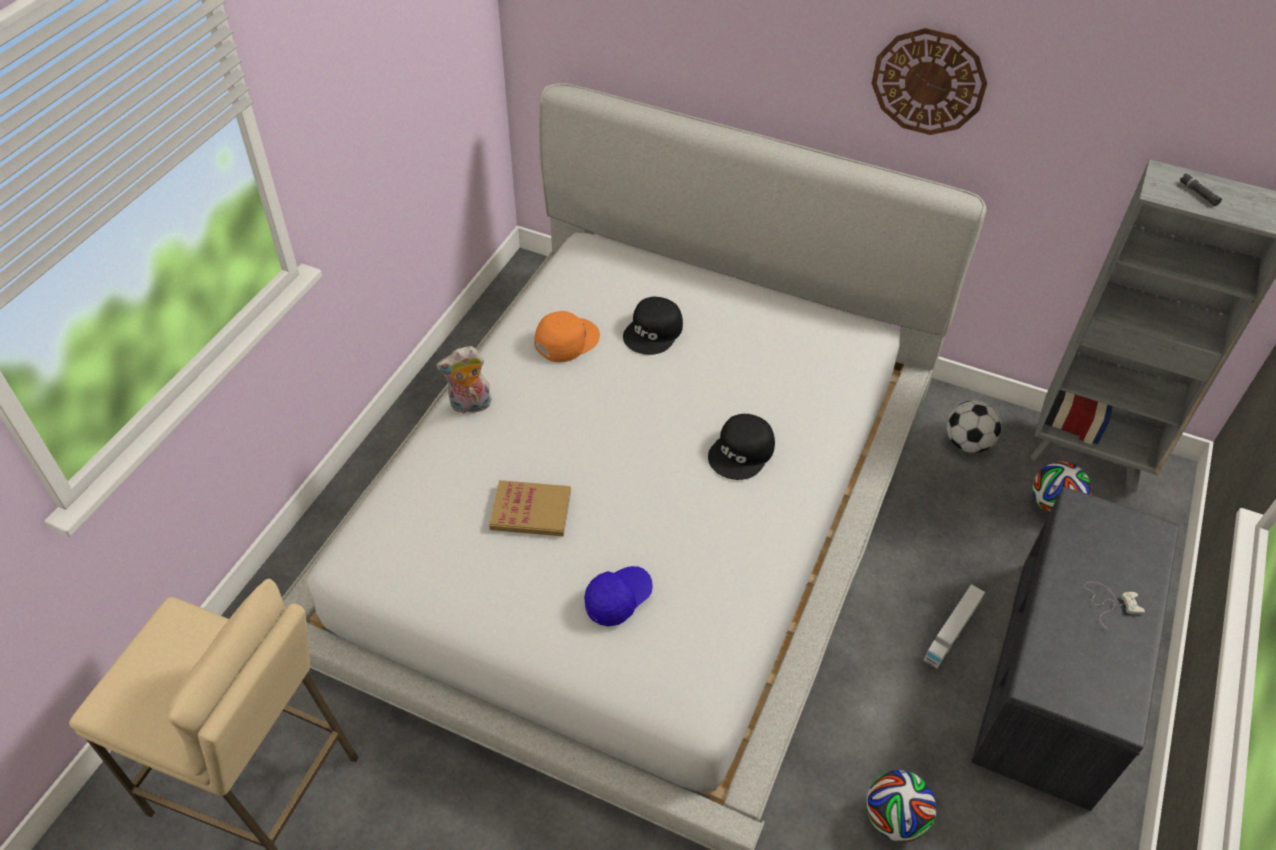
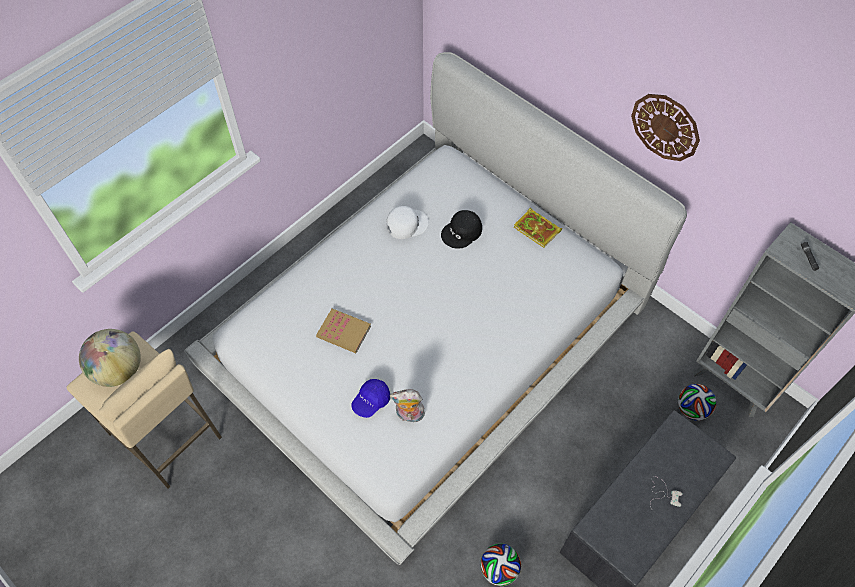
camera: 20 degrees right, 10 degrees up
(165, 663) = (119, 370): none -> globe
(470, 406) = (334, 253): plush toy -> plush toy (409, 415)
(566, 340) = (406, 224): orange cap -> white cap
(618, 599) = (371, 401): blue cap -> blue cap turned 150 degrees clockwise
(742, 452) = (481, 330): black cap -> none
(760, 304) = (538, 229): none -> book
(951, 632) = (585, 471): toy truck -> none
(967, 443) = (655, 351): football -> none

